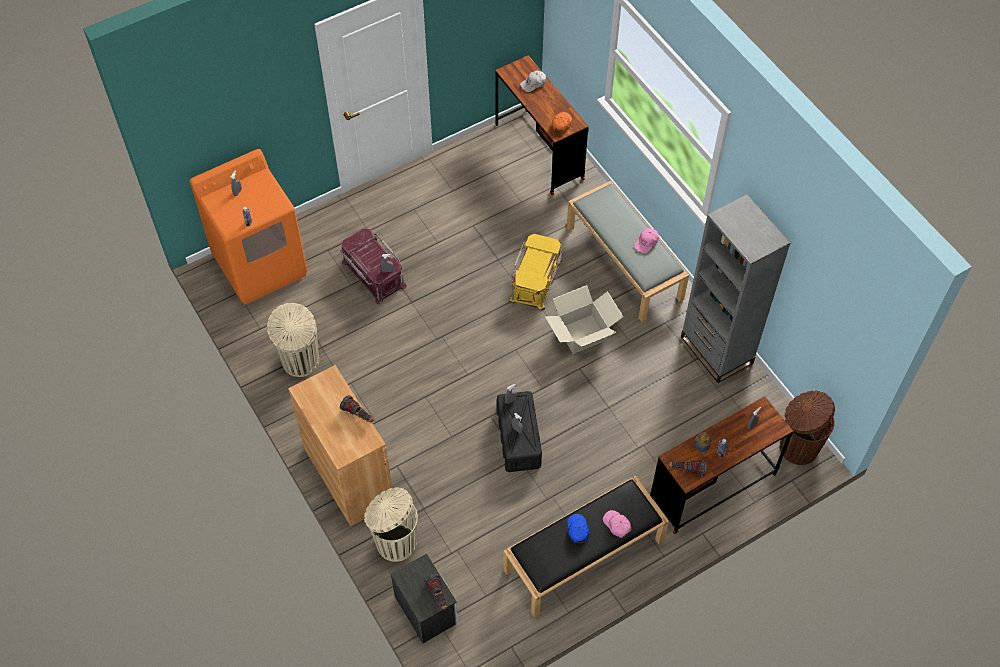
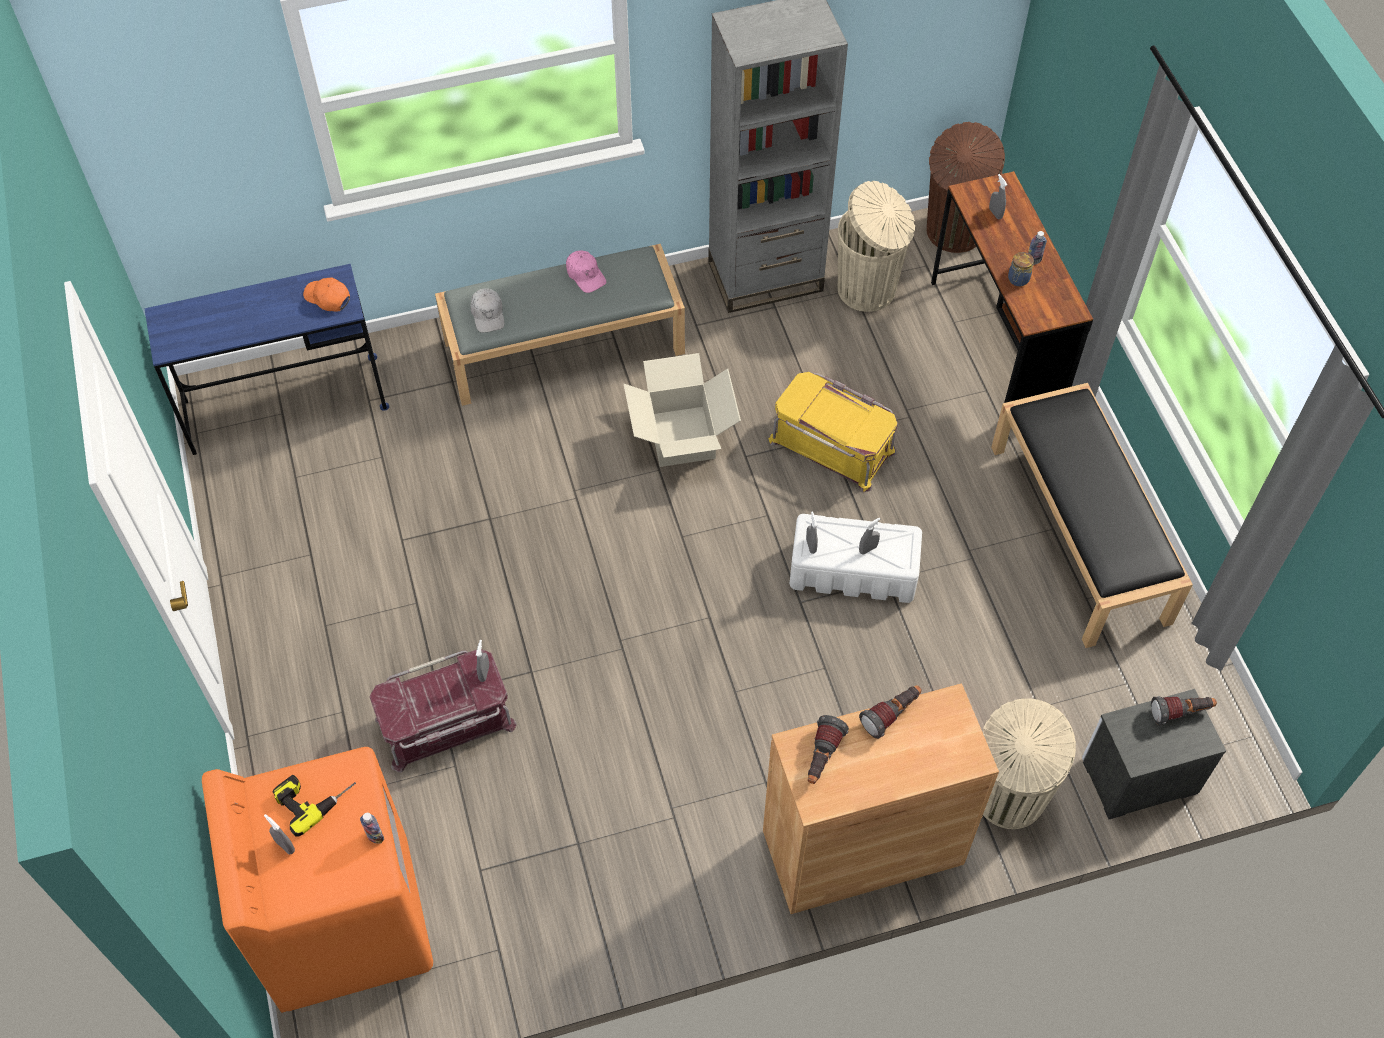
camera: 75 degrees left, 0 degrees up
(263, 195) = (314, 796): none -> power drill
(300, 362) = (599, 887): beige trash can -> beige trash can (868, 289)
(518, 438) = (852, 571): black storage box -> white storage box
(533, 84) = (217, 316): white cap -> white cap (488, 314)
(536, 281) = (555, 473): yellow storage box -> yellow storage box (833, 444)
(539, 152) = (286, 405): brown desk -> blue desk
(578, 530) = (1089, 495): blue cap -> none
(617, 525) = (1090, 443): pink cap -> none
(686, 470) = (1055, 308): flashlight -> flashlight (822, 758)

